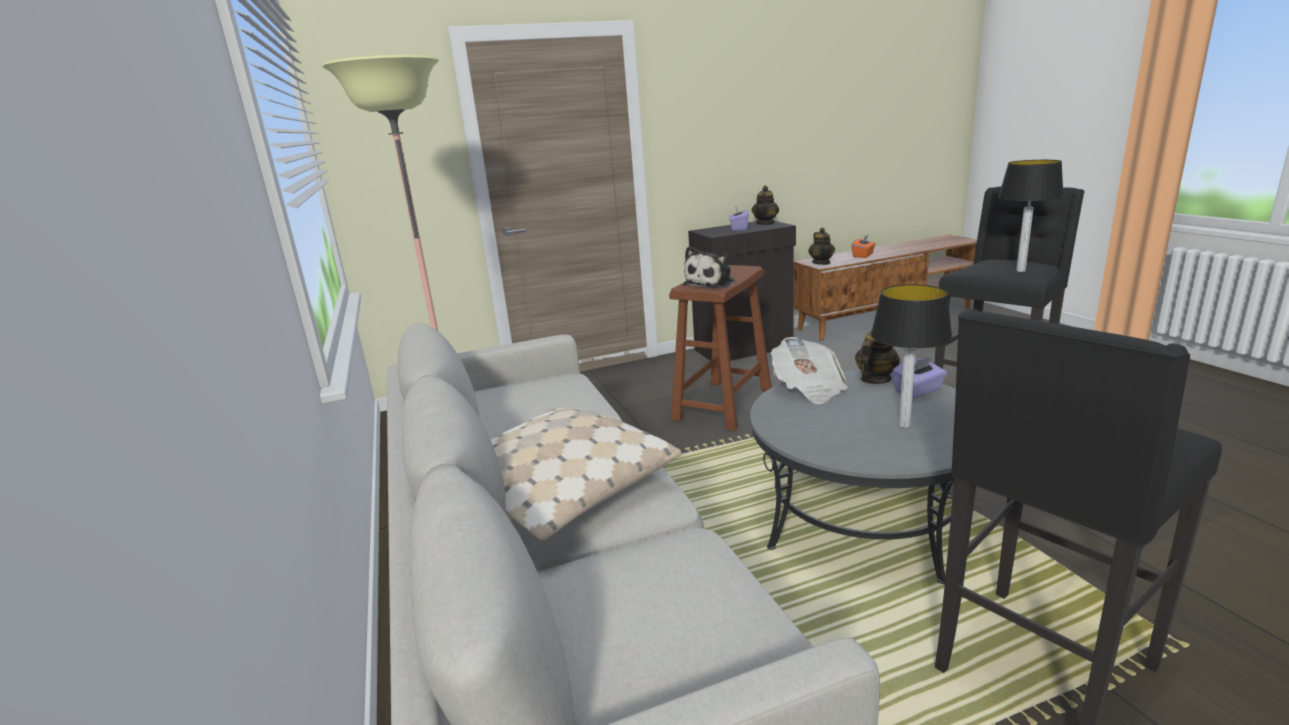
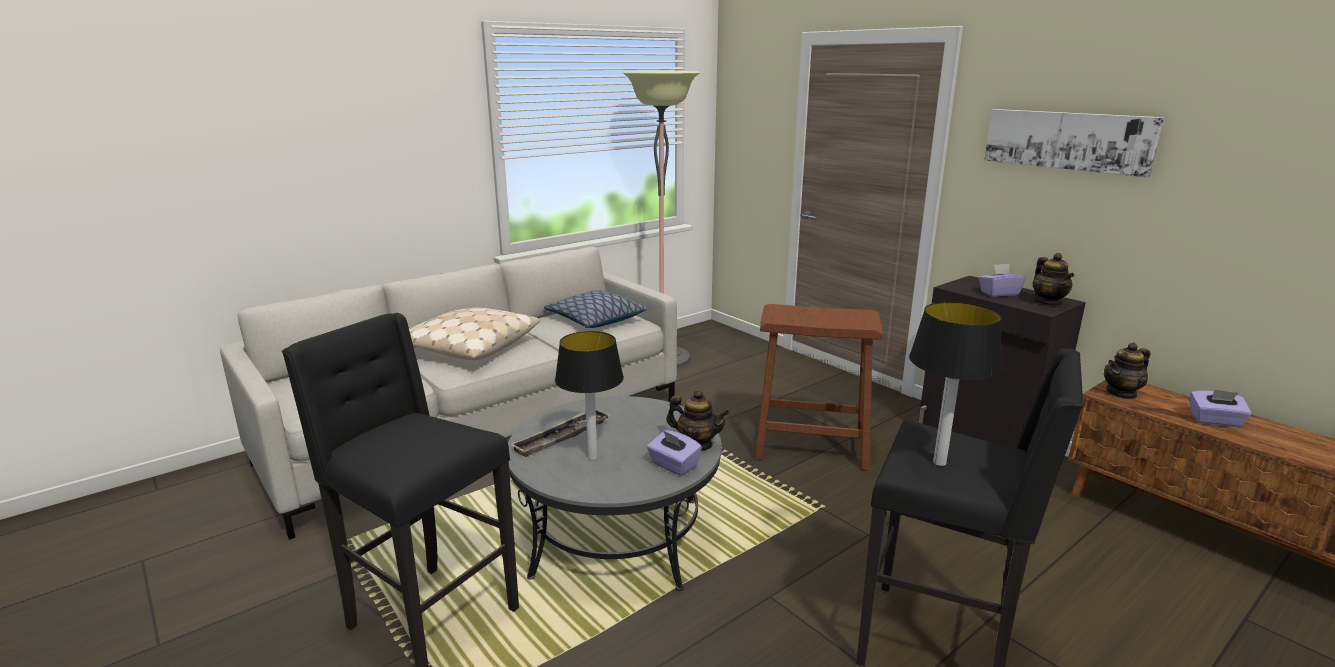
camera: 70 degrees right, 0 degrees up
(529, 398) = (595, 320): none -> pillow
(712, 283) = (795, 315): plush toy -> none
(731, 107) = (1067, 140): none -> picture
(765, 223) = (1048, 302): teapot -> teapot turned 105 degrees counterclockwise
(808, 389) = (664, 415): newspaper -> none
(855, 439) = (562, 437): none -> tray
(863, 255) = (1215, 421): orange tissue box -> purple tissue box

